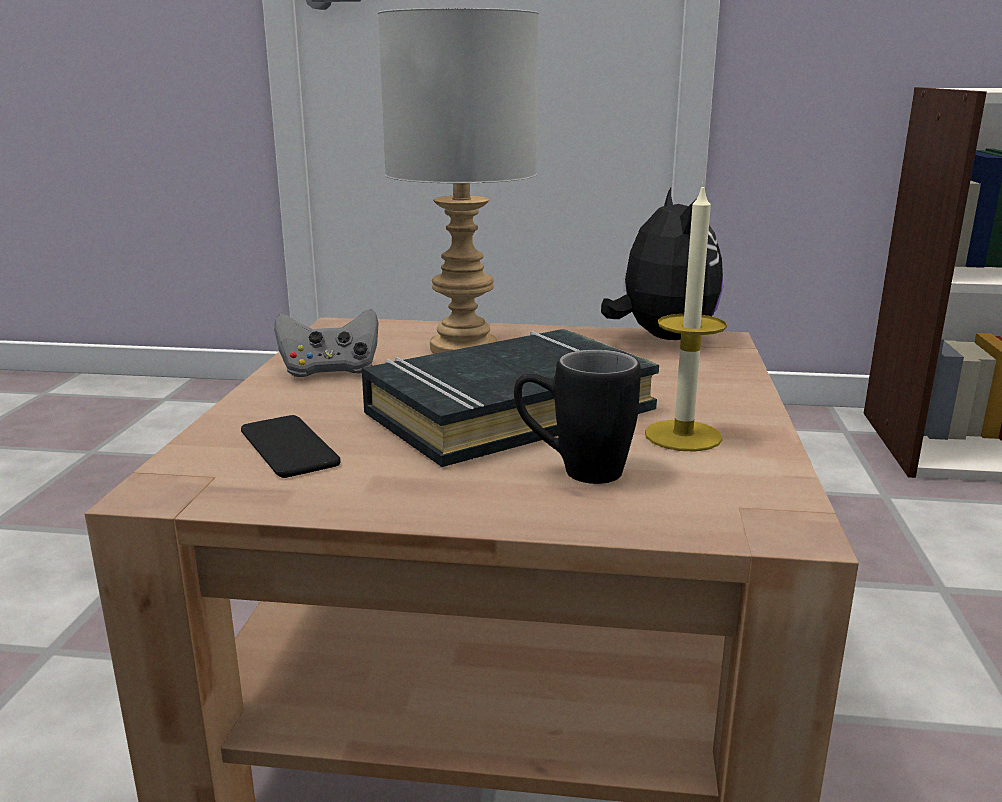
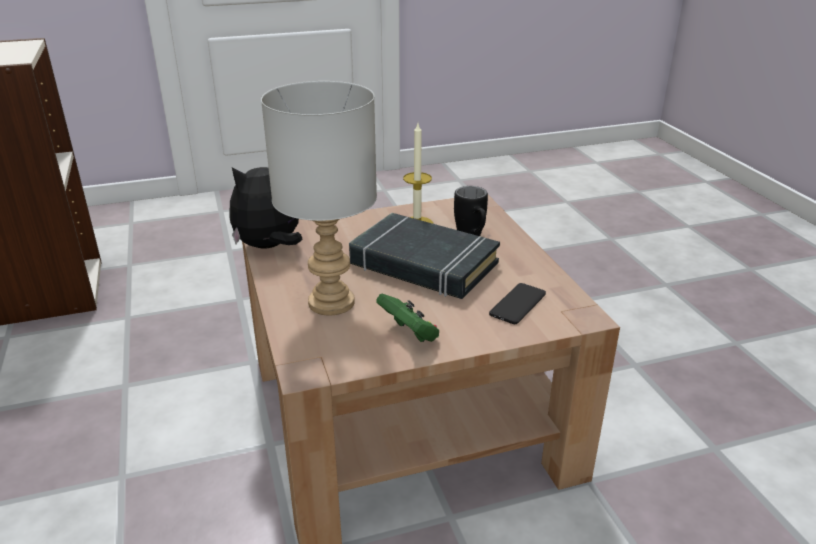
camera: 115 degrees left, 10 degrees up
(330, 371) = (410, 334): grey game controller -> green game controller

